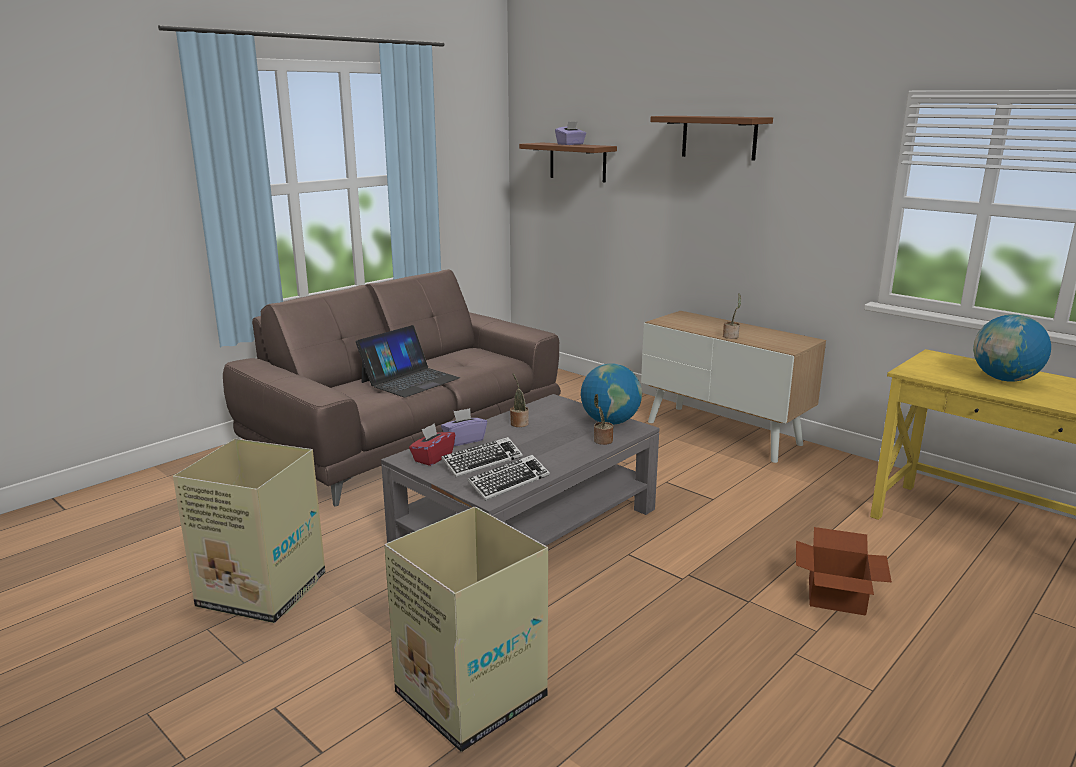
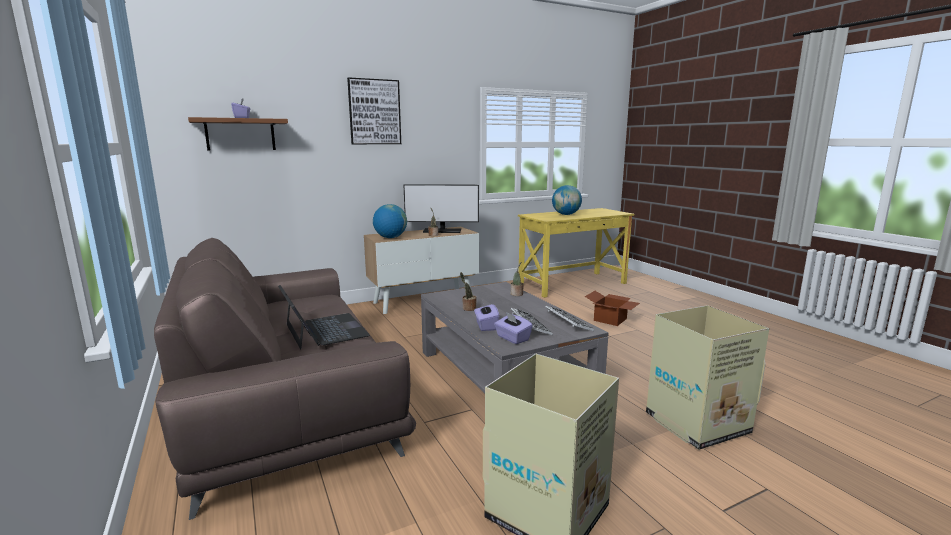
camera: 70 degrees left, 5 degrees down
(432, 458) = (512, 338): red tissue box -> purple tissue box
(610, 422) = (488, 289): globe -> globe (390, 237)
(719, 137) = (374, 112): brown shelf -> picture
(767, 336) = (442, 231): none -> monitor

